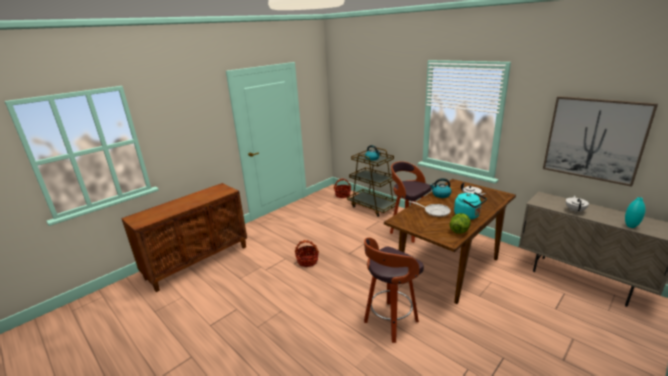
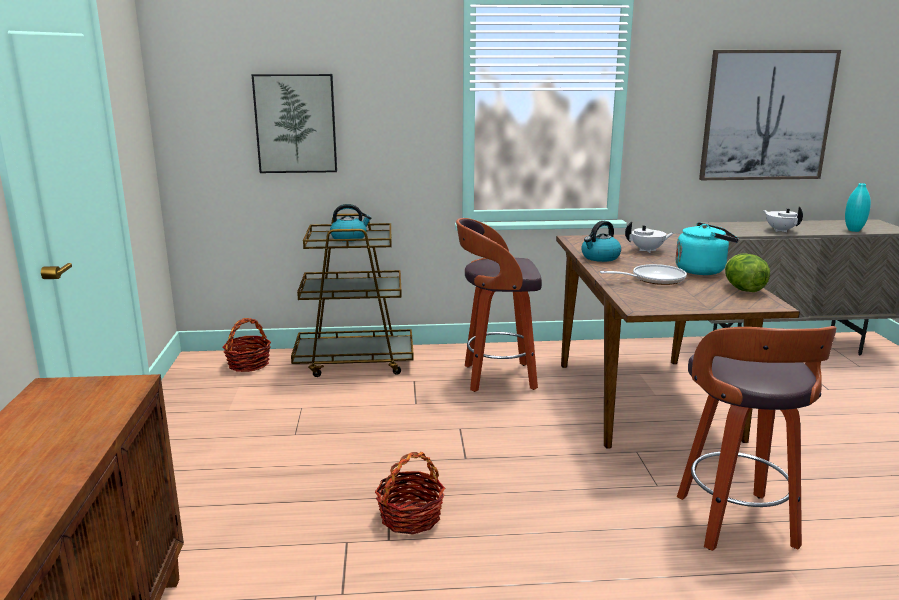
camera: 50 degrees left, 5 degrees down
(367, 110) = (296, 123): none -> picture

